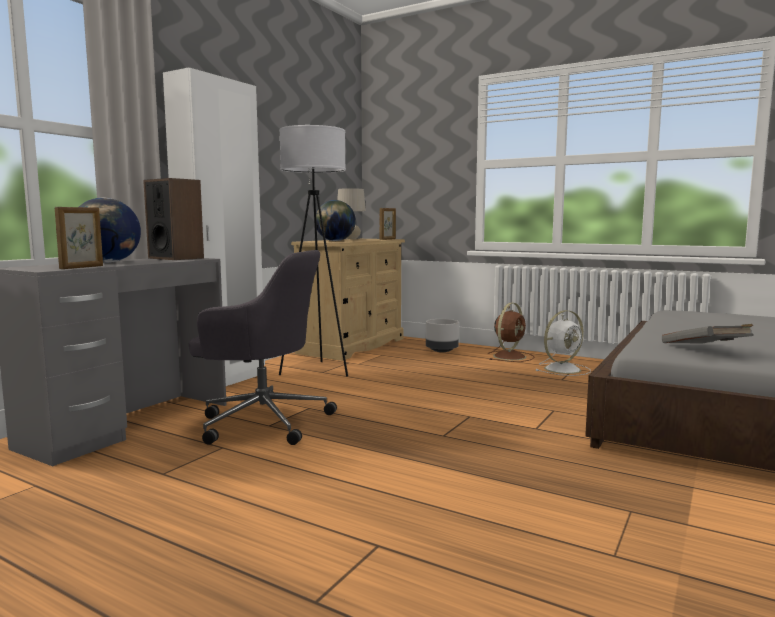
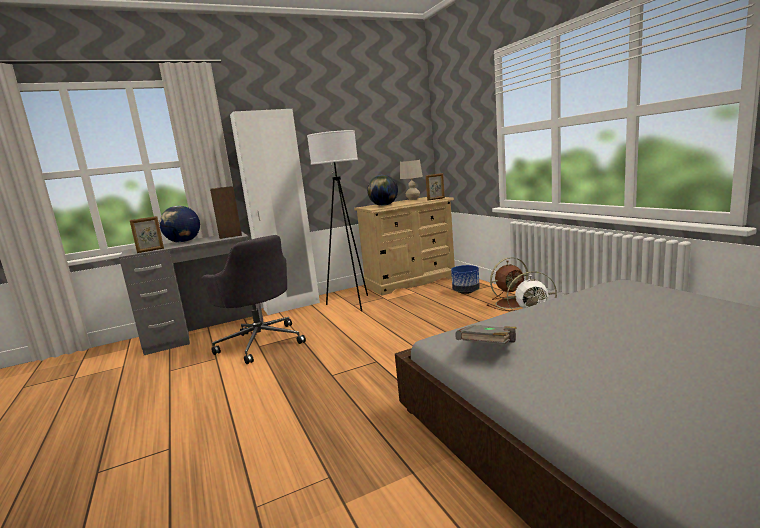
camera: 35 degrees right, 5 degrees up
(441, 350) = (466, 292): grey planter -> blue planter

